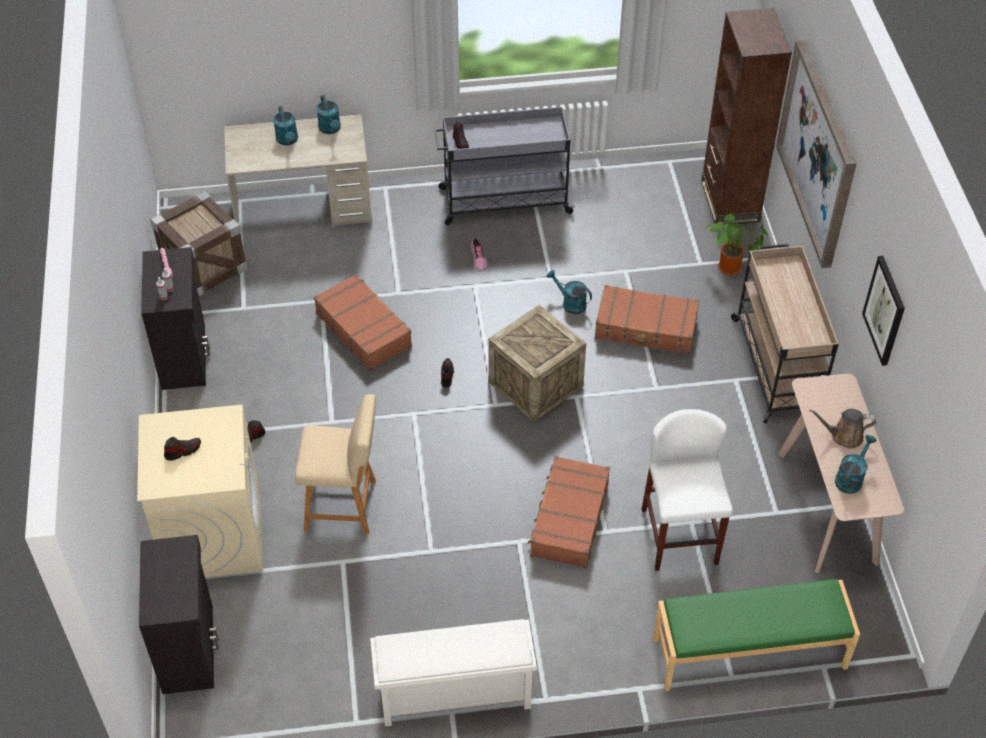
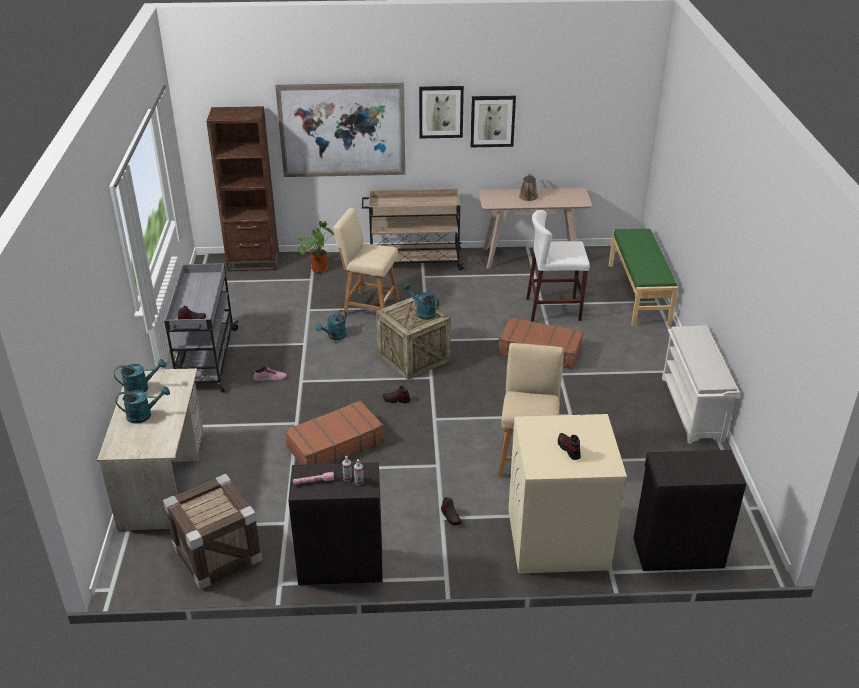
camera: 85 degrees left, 15 degrees down
(646, 328) = (368, 306): brown suitcase -> beige stool
(851, 477) = (560, 199): turquoise watering can -> turquoise watering can (422, 313)
(864, 238) = (441, 111): none -> picture

